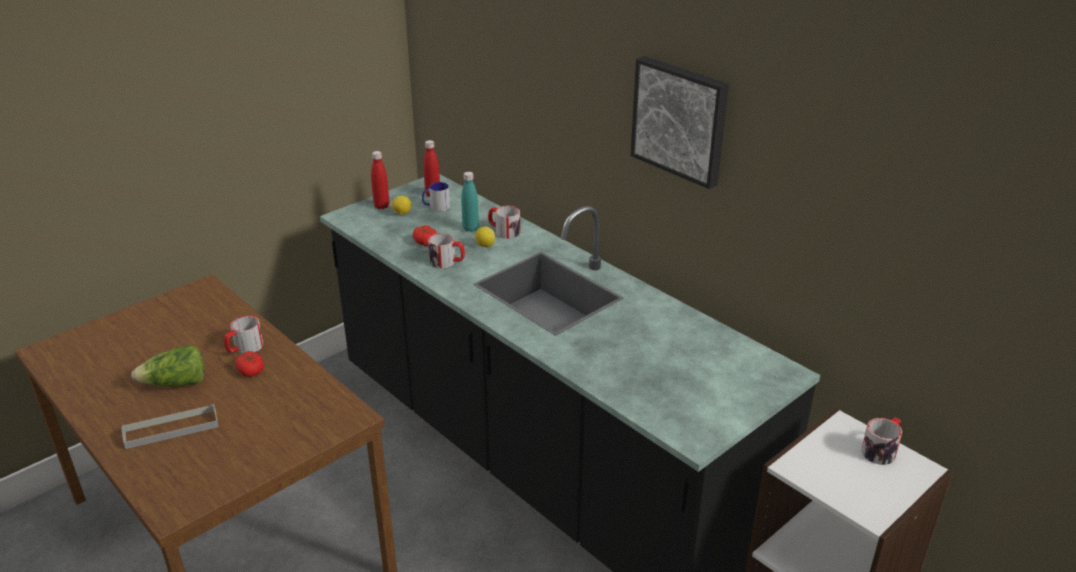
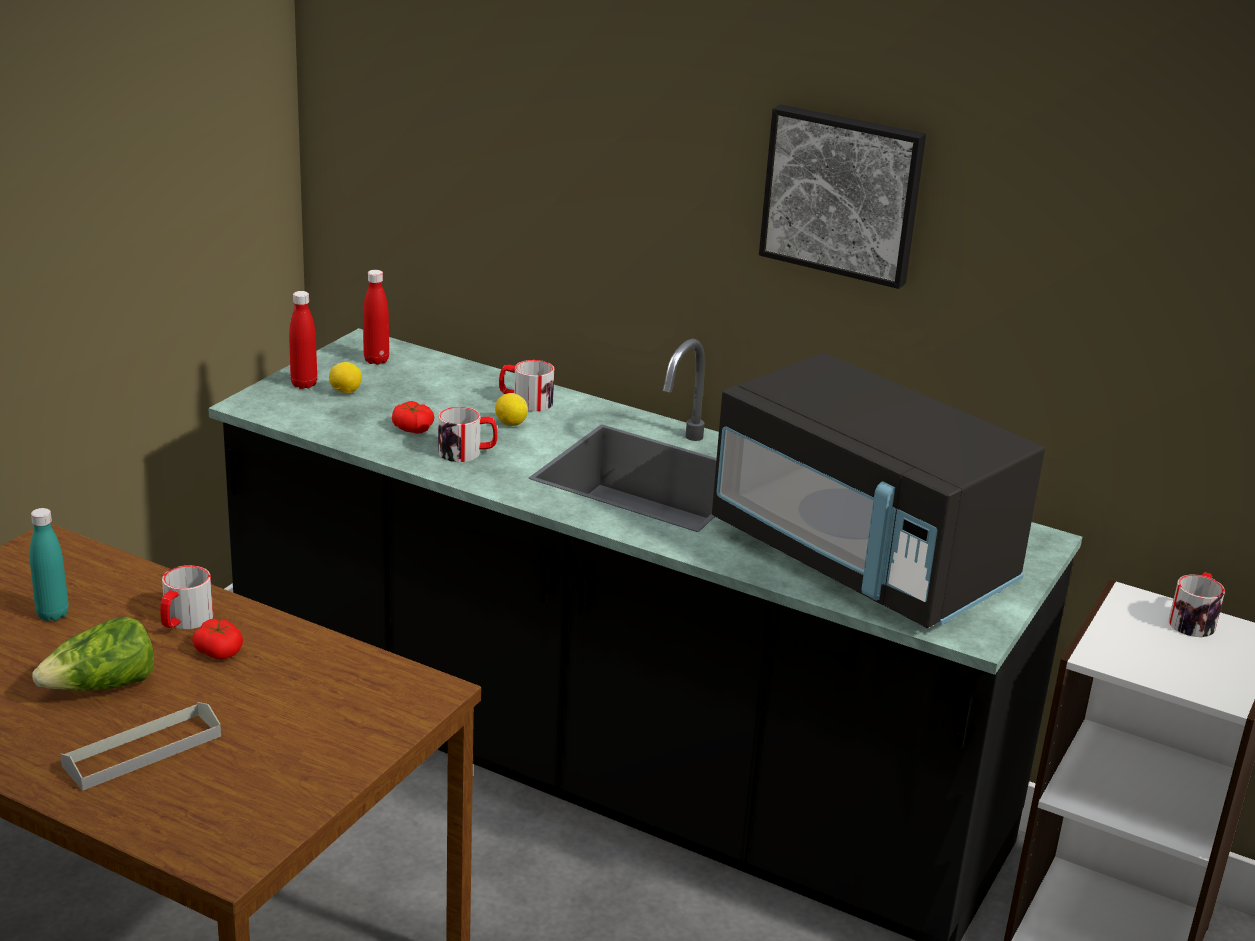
camera: 20 degrees left, 5 degrees down
(436, 207) = (395, 378): mug -> none
(470, 228) = (471, 403): turquoise bottle -> turquoise bottle (52, 614)
(651, 371) = (862, 560): none -> black microwave

